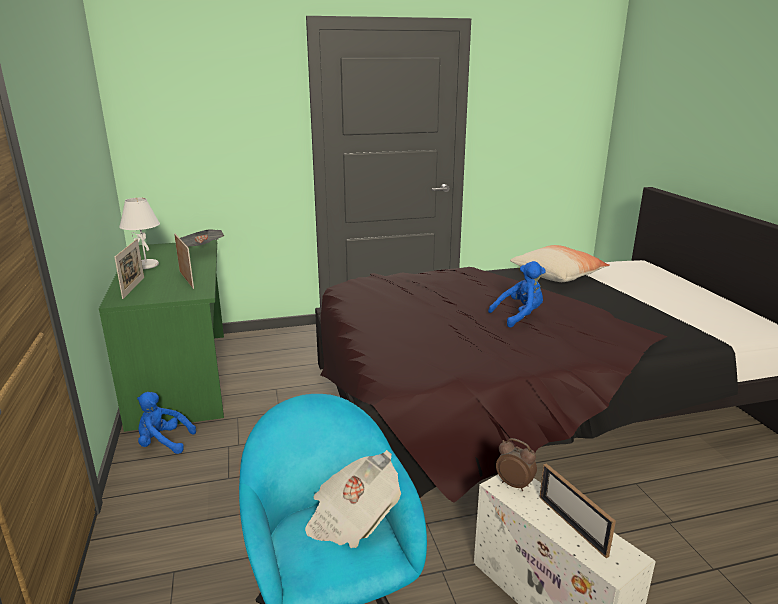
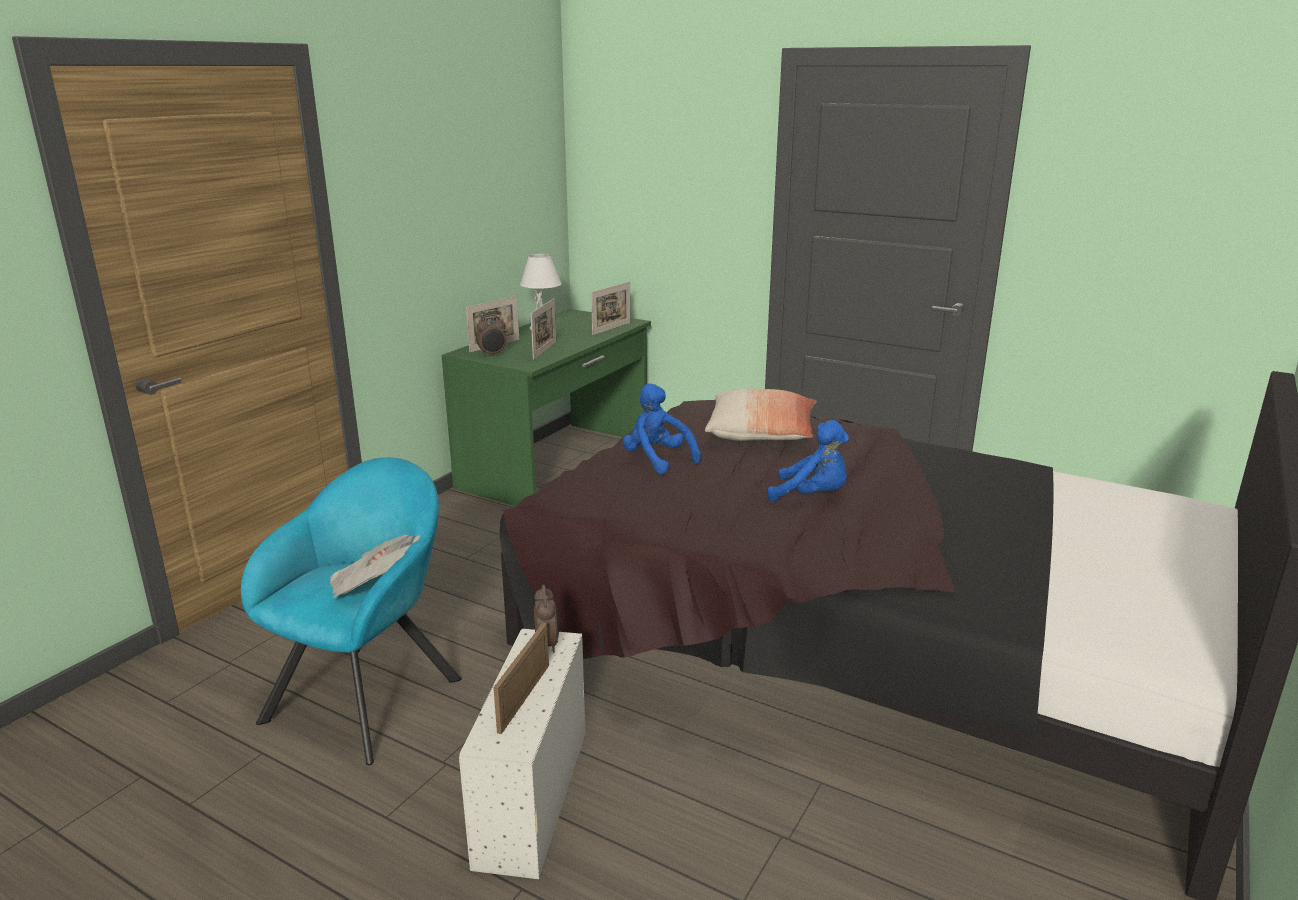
camera: 45 degrees right, 0 degrees up
(149, 295) = (492, 355): none -> alarm clock
(163, 443) = (464, 510): blue plush toy -> blue plush toy (657, 460)
(201, 251) = (611, 328): newspaper -> picture frame
(558, 275) = (1005, 477): pillow -> pillow (761, 434)

